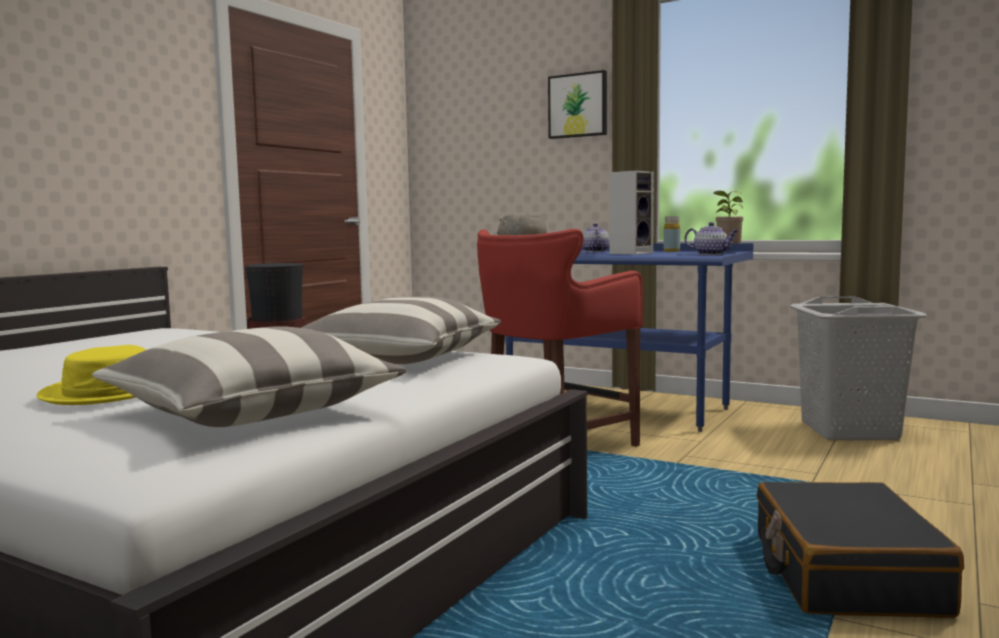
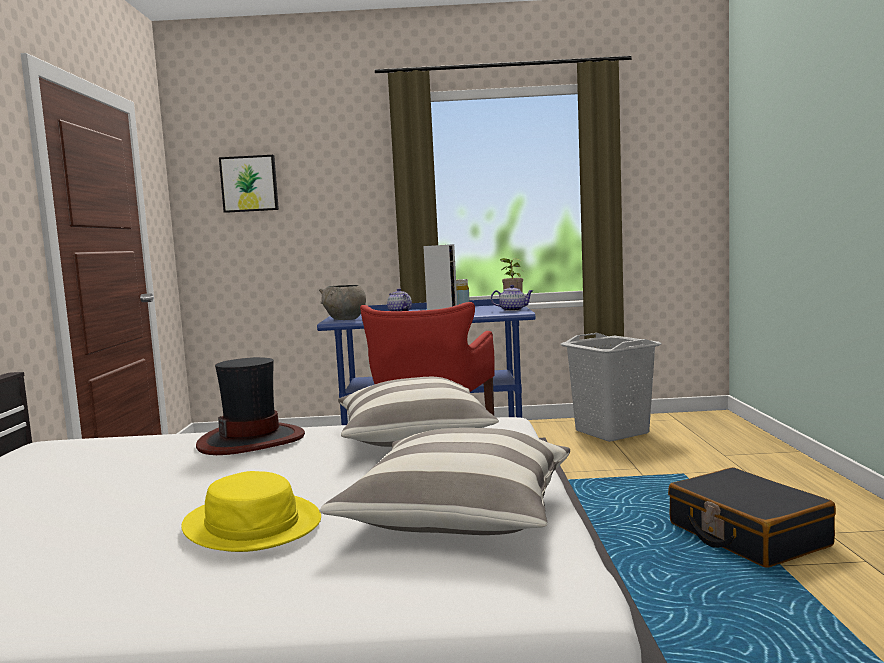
camera: 30 degrees left, 0 degrees up
(578, 105) = (356, 184): picture -> picture (249, 184)

